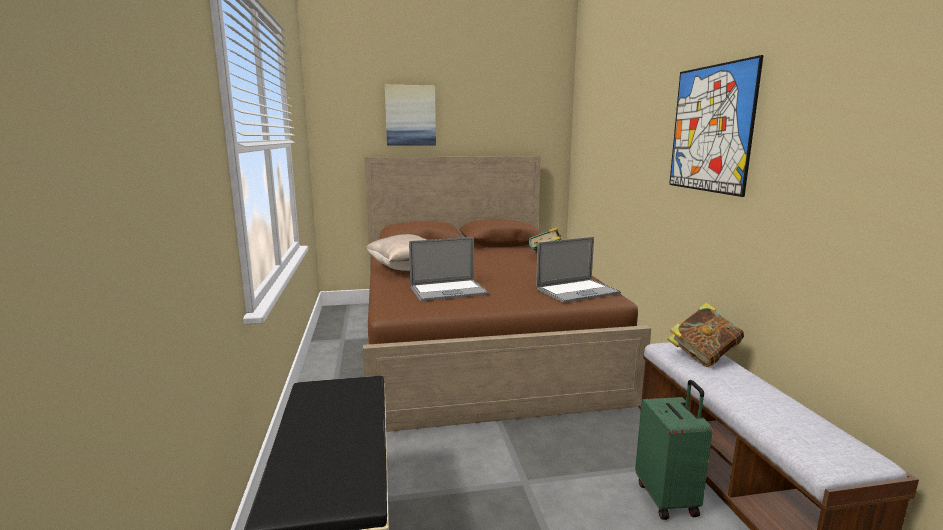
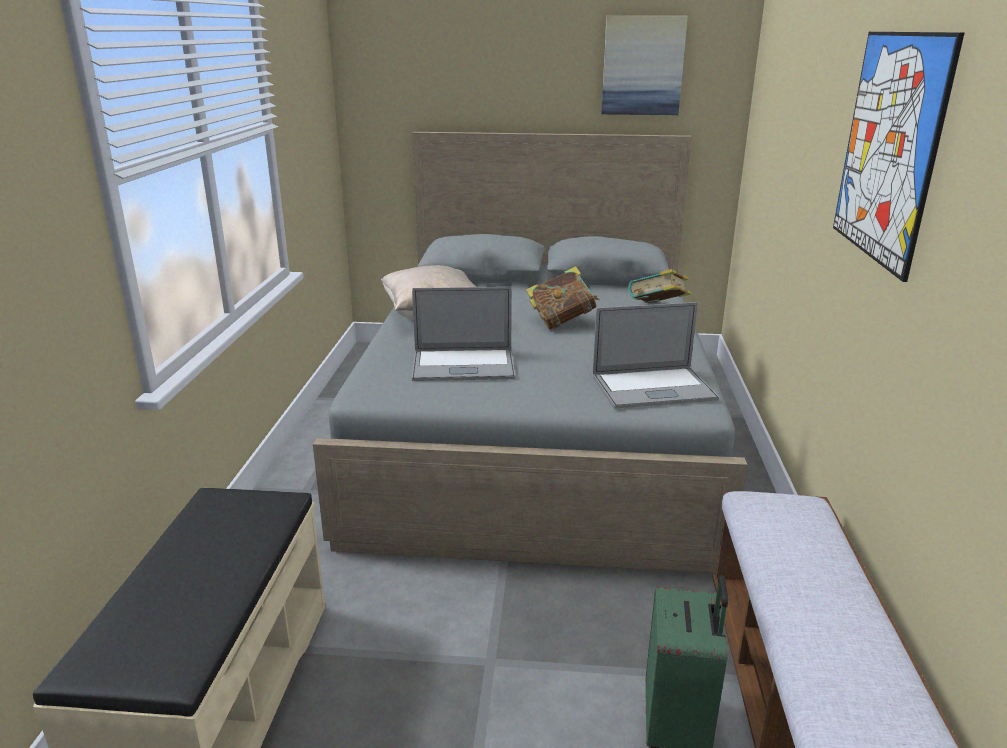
camera: 15 degrees right, 10 degrees up
(410, 115) = (484, 66): picture -> picture (642, 66)
(477, 343) = (537, 430): brown bed -> grey bed
(703, 356) = (797, 529): book -> book (561, 322)

